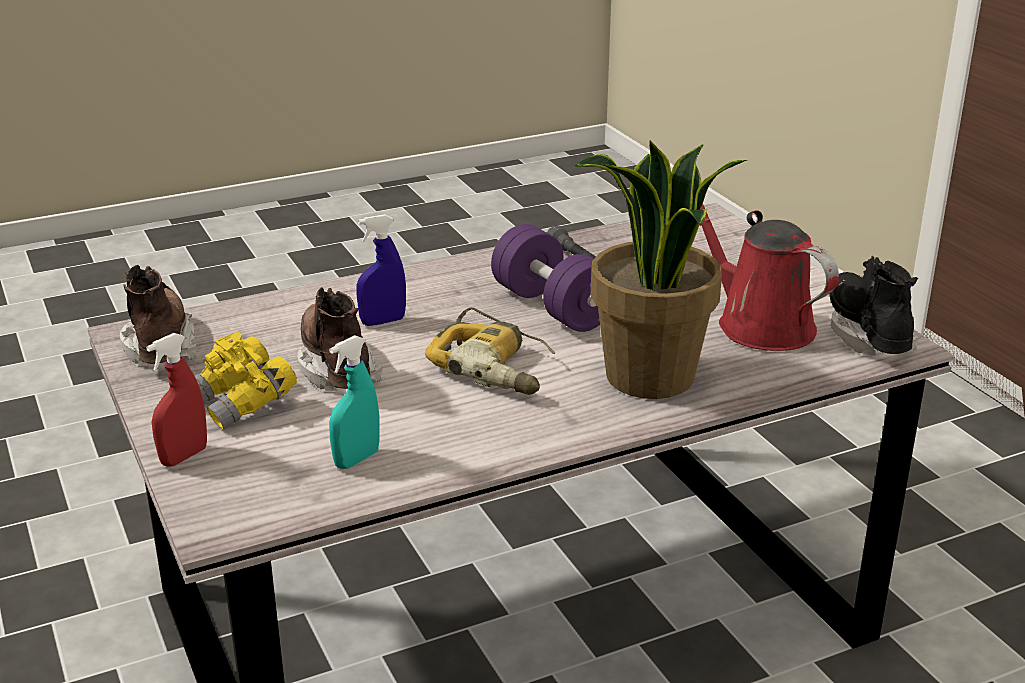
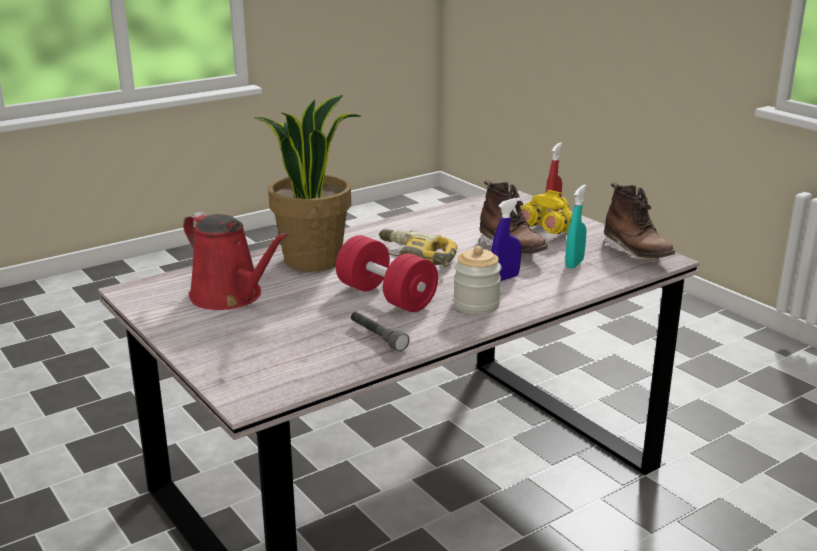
camera: 170 degrees right, 5 degrees down
(356, 459) = (465, 217): turquoise spray bottle -> turquoise spray bottle (574, 263)
(445, 287) = (476, 305): none -> jar
(553, 307) = (386, 296): purple dumbbell -> red dumbbell
(867, 335) = (152, 295): black boot -> none

